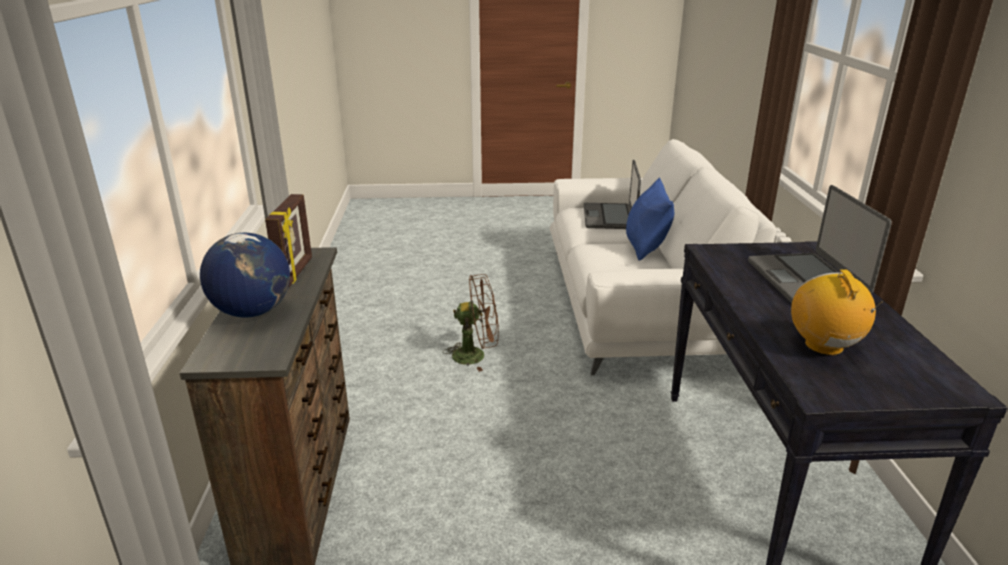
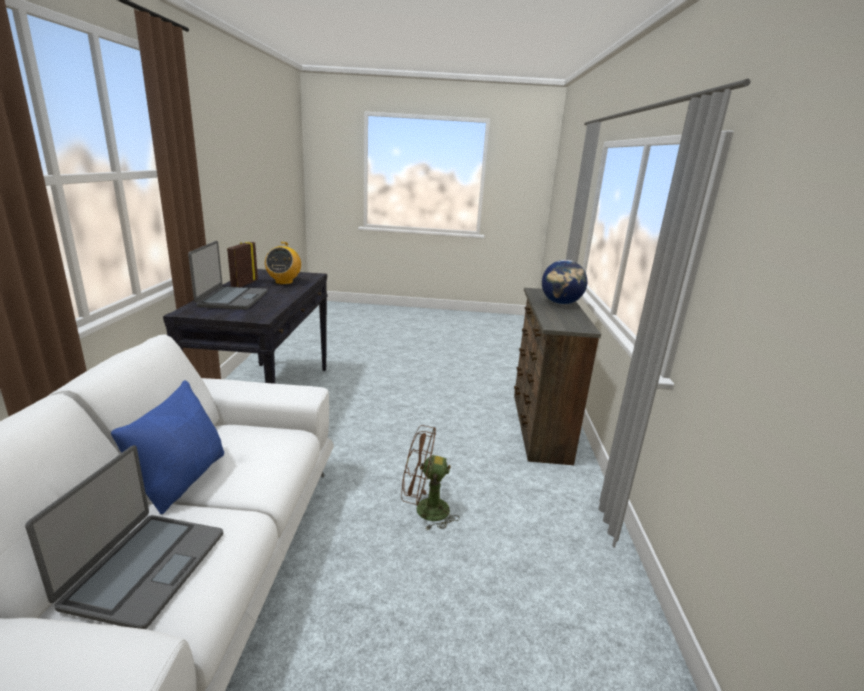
camera: 175 degrees left, 5 degrees down
(296, 272) = (556, 317): picture frame -> picture frame (244, 284)

